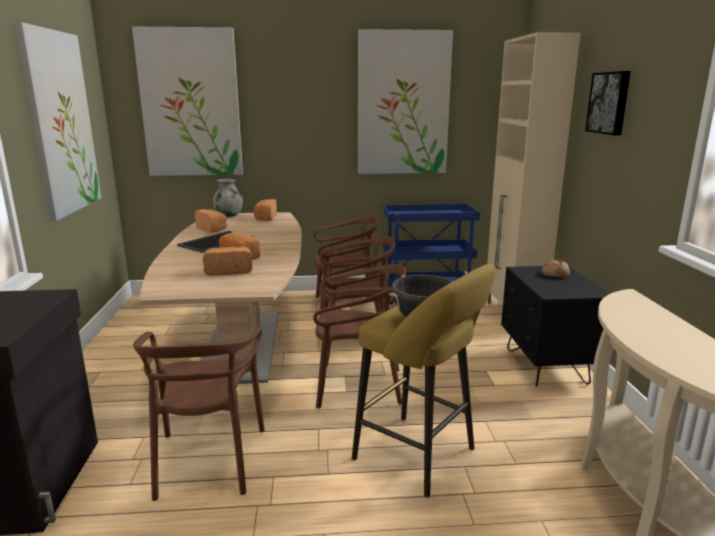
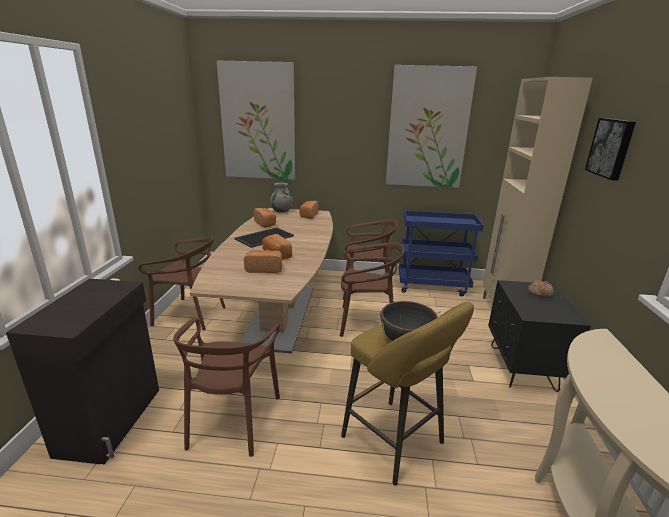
camera: 10 degrees right, 5 degrees up
(61, 123) = (156, 139): picture -> none
(358, 386) = (360, 366): brown chair -> brown chair (190, 315)

